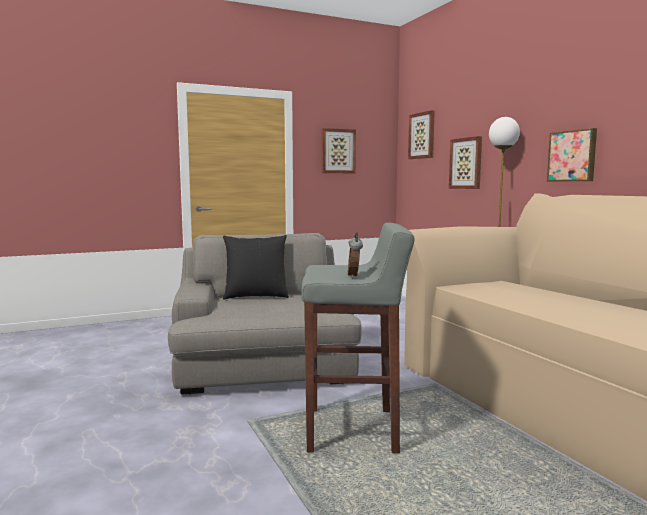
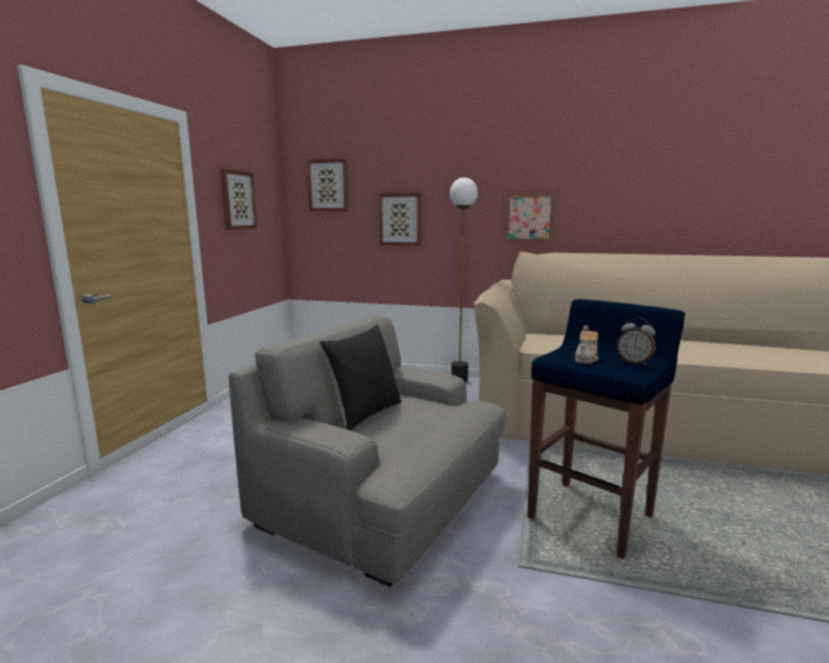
camera: 50 degrees left, 5 degrees up
(334, 269) = (586, 359): none -> teapot
(353, 430) = (591, 516): grey stool -> blue stool

